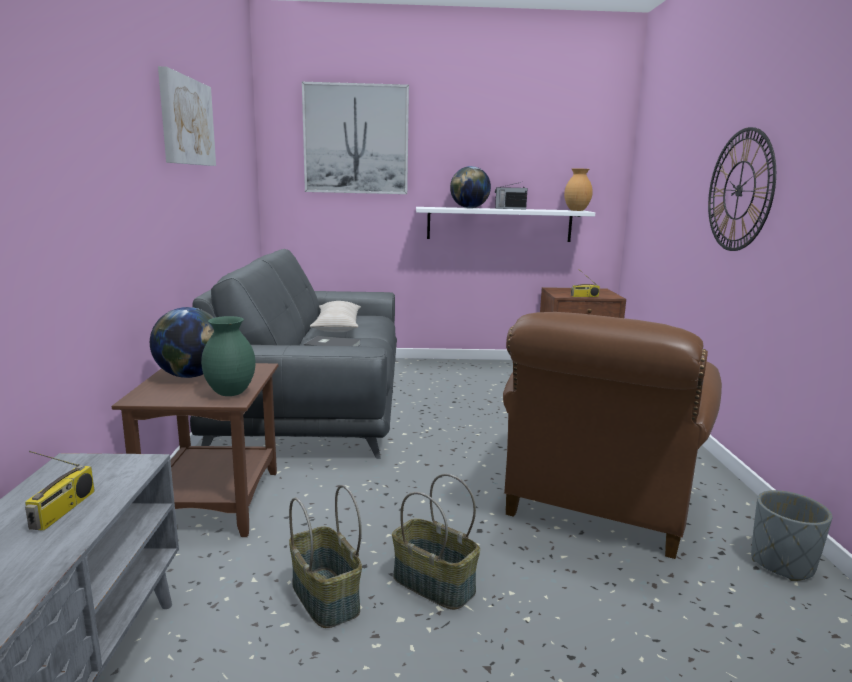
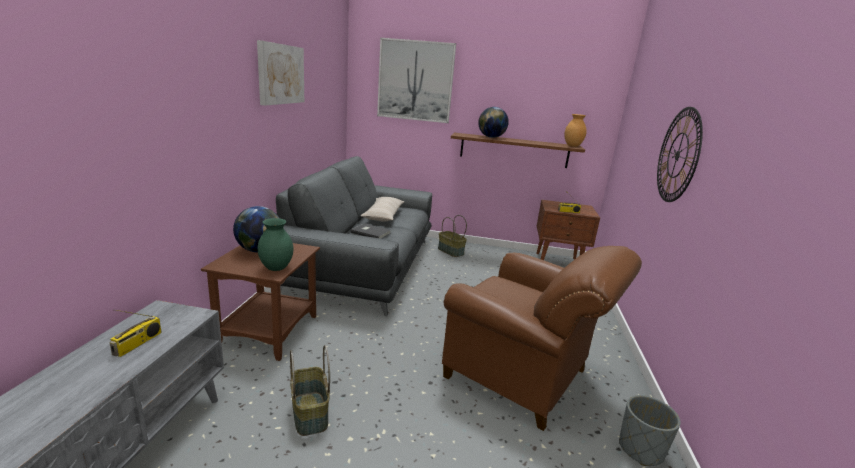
camera: 10 degrees right, 5 degrees up
(432, 584) = (381, 417): basket -> basket (450, 251)
(499, 224) = (514, 150): white shelf -> brown shelf
(509, 208) = (522, 140): radio -> none
(597, 504) = (523, 376): brown armchair -> brown armchair turned 90 degrees counterclockwise

